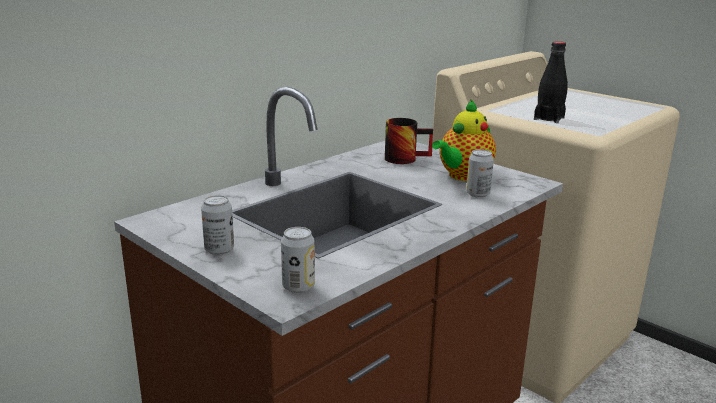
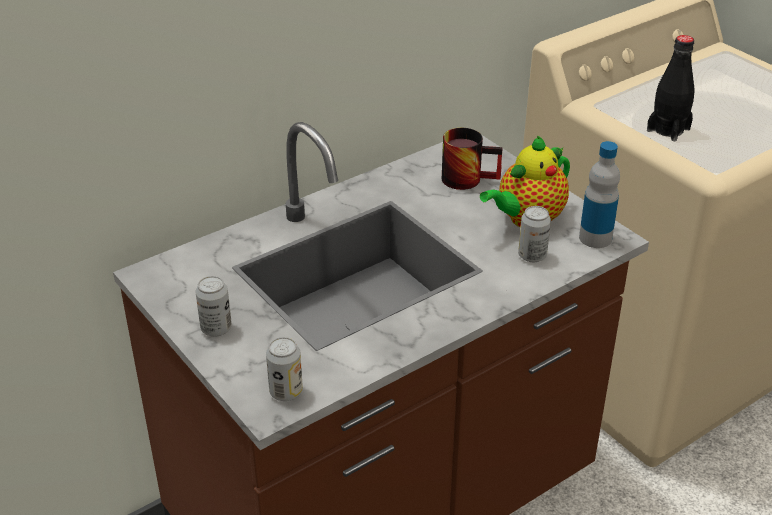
camera: 10 degrees right, 15 degrees up
(521, 183) = (595, 238): none -> bottle

